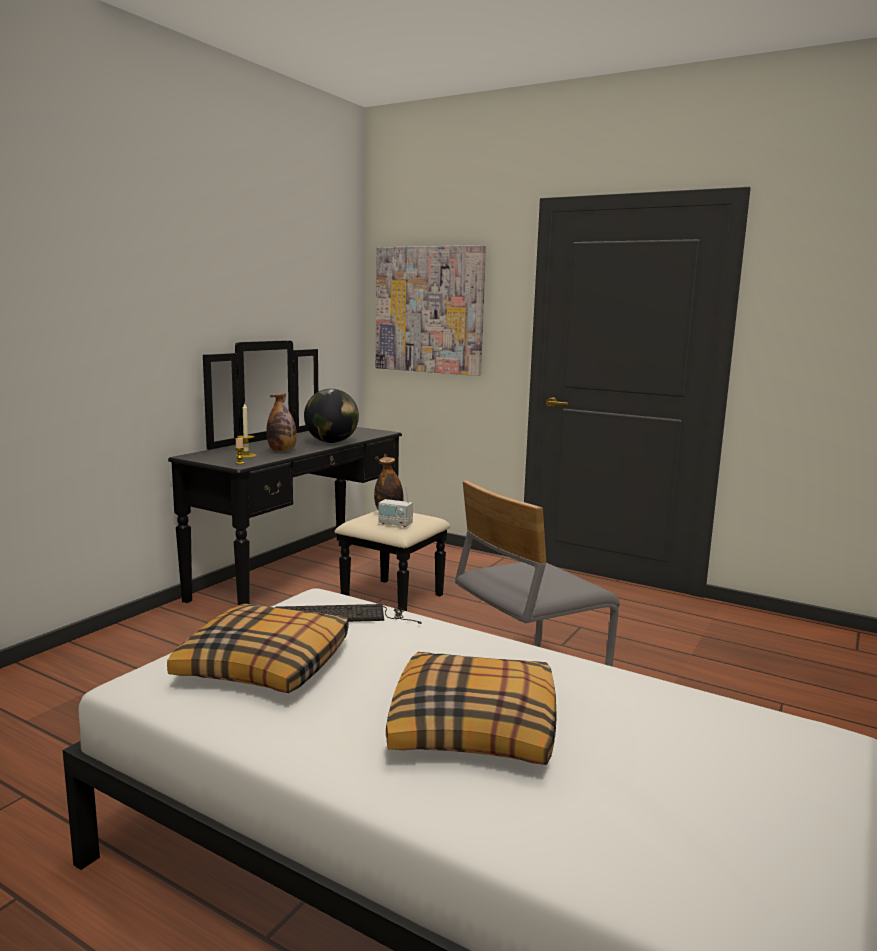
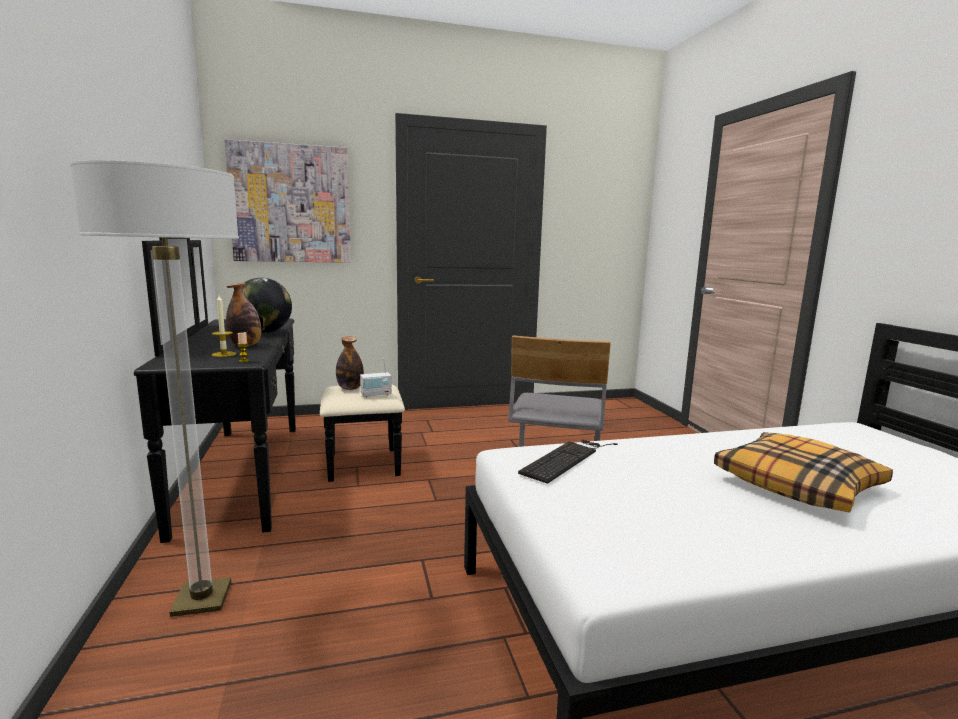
camera: 45 degrees left, 0 degrees up
(146, 644) = (202, 599): none -> floor lamp
(266, 665) = (627, 512): pillow -> none

